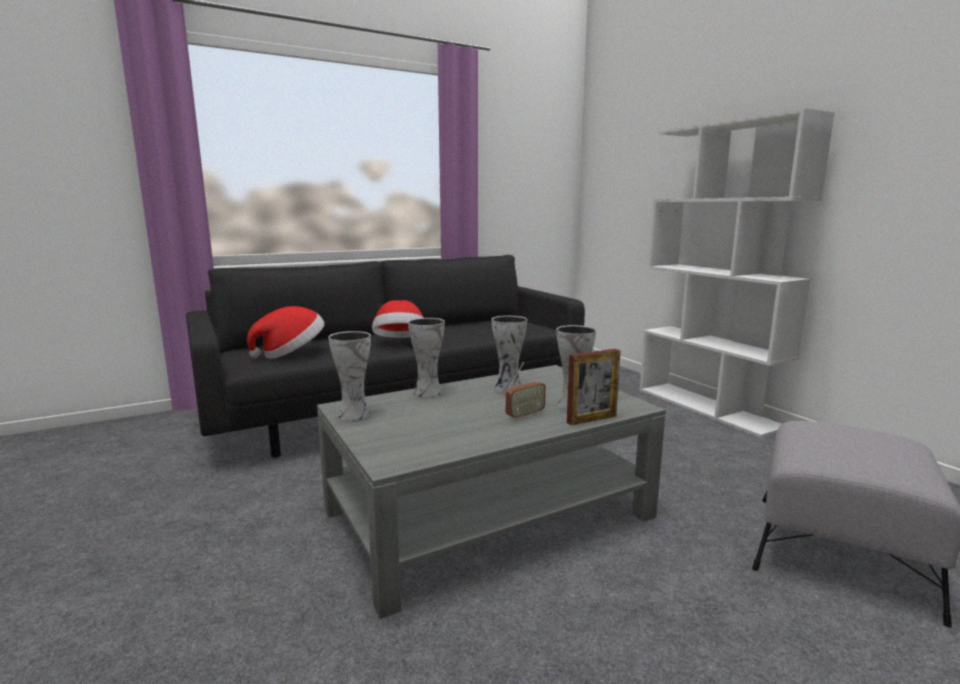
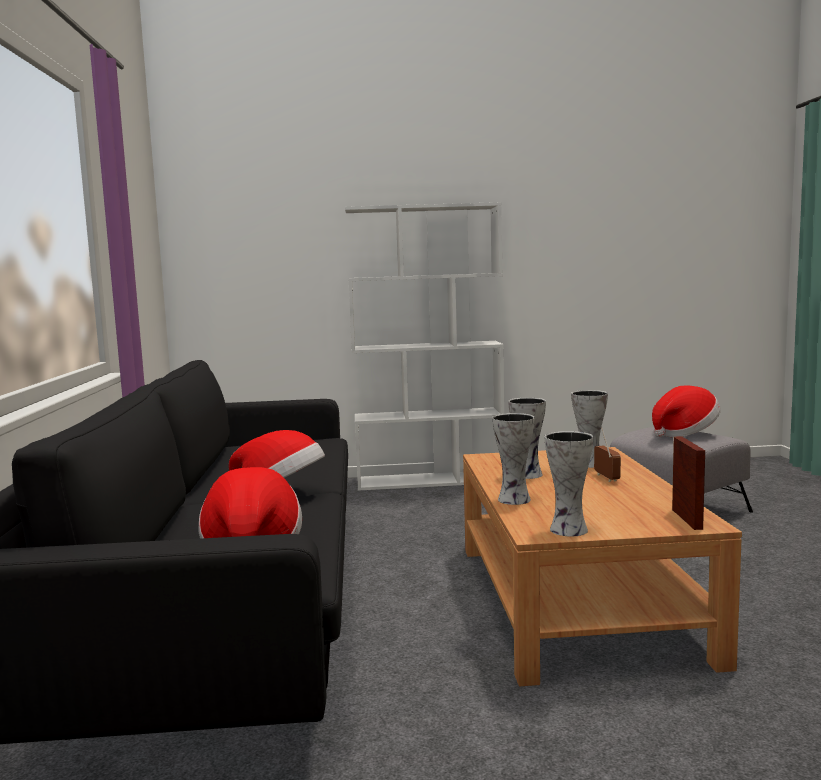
camera: 65 degrees left, 5 degrees down
(489, 513) = (574, 599): grey coffee table -> brown coffee table
(591, 419) = (627, 464): picture frame -> picture frame (687, 519)
(864, 449) = (684, 433): none -> hat

